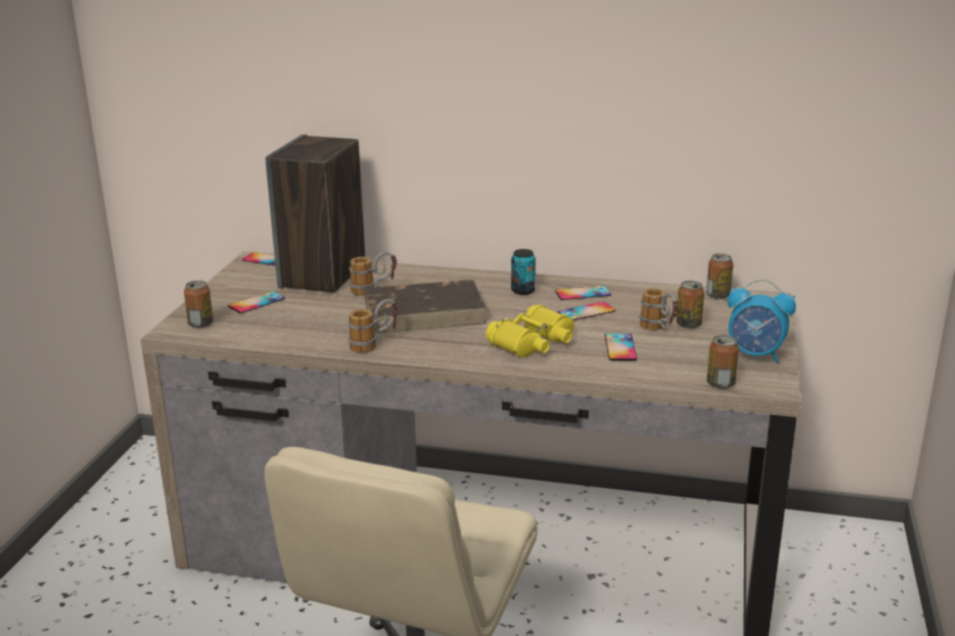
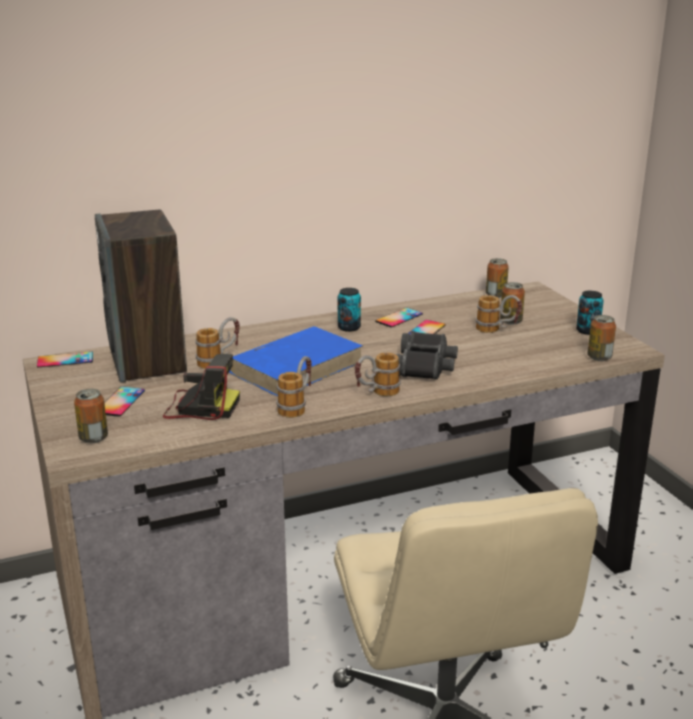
camera: 35 degrees left, 0 degrees up
(303, 323) = (199, 407): none -> camera
(425, 312) = (296, 366): brown book -> blue book
(452, 354) = (376, 394): none -> mug
(533, 343) = (425, 366): yellow binoculars -> black binoculars
(620, 347) = (492, 351): phone -> none
(755, 355) = (587, 331): alarm clock -> can

